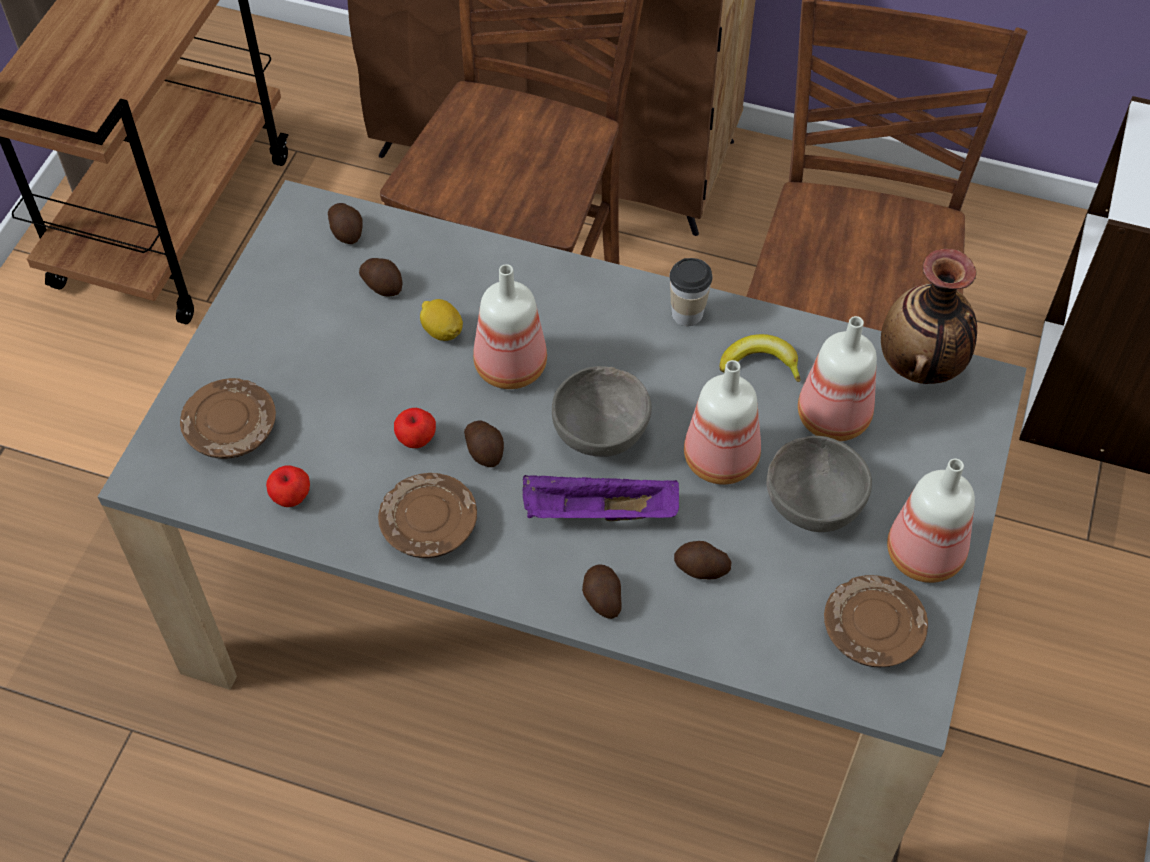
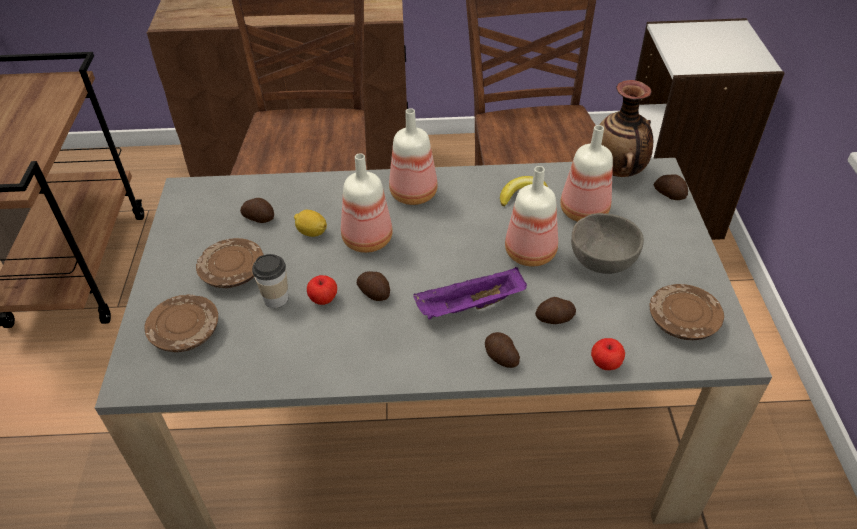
camera: 20 degrees left, 10 degrees down
(291, 497) = (248, 362): apple -> apple (606, 363)
(347, 231) = (221, 195): potato -> potato (669, 194)
(429, 526) = (358, 350): brown plate -> brown plate (232, 272)
(602, 434) = (447, 261): grey bowl -> none
(687, 313) = (464, 182): cup -> cup (276, 299)
(926, 555) = (686, 268): bottle -> bottle (415, 194)

